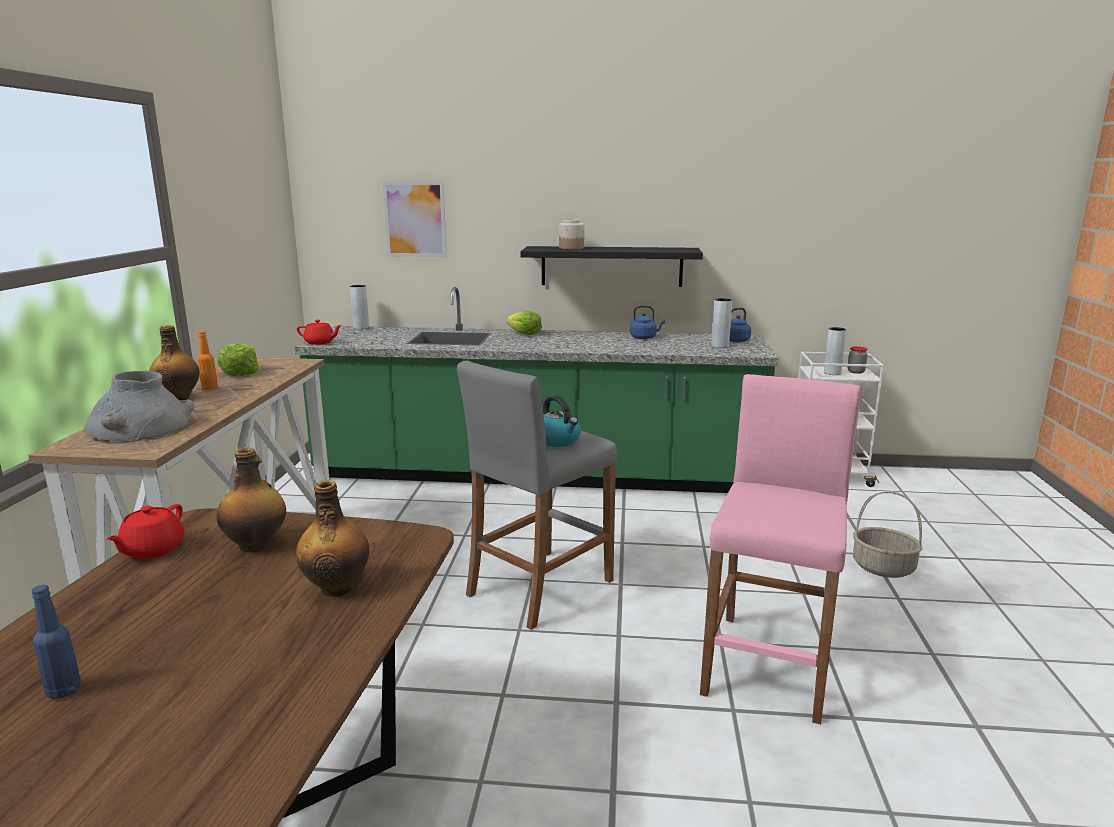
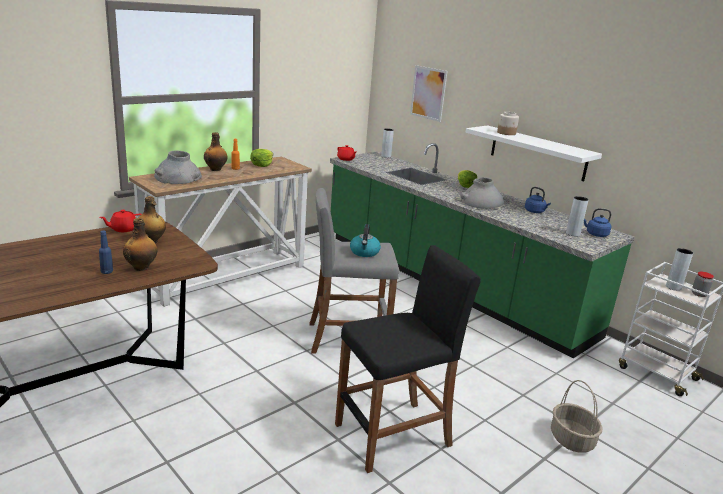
camera: 40 degrees right, 5 degrees up
(63, 690) = (32, 260): blue bottle -> blue bottle (106, 272)
(581, 344) = (481, 203): none -> grey vase
(611, 266) = (537, 153): black shelf -> white shelf
(768, 664) = (393, 435): pink stool -> black stool

